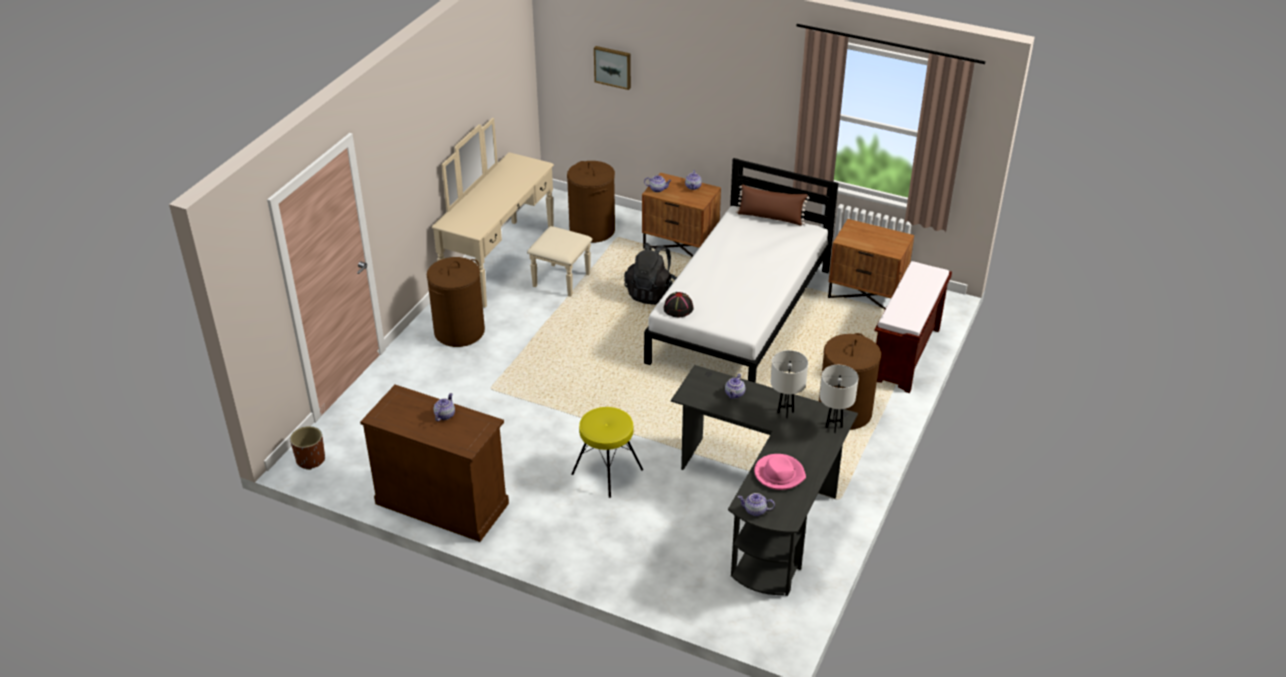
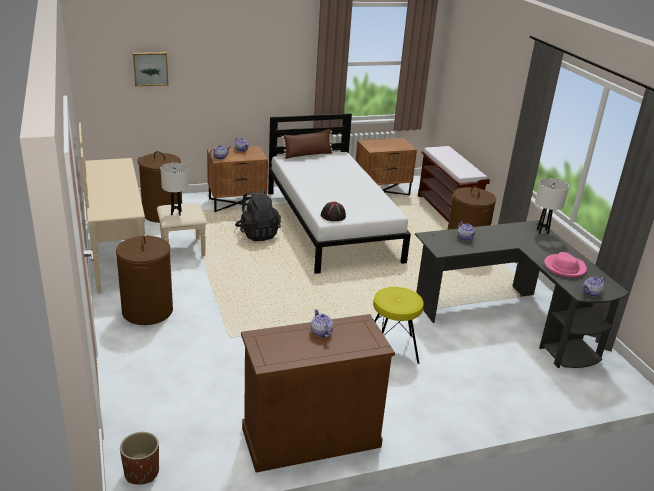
camera: 45 degrees left, 10 degrees down
(785, 412) = (507, 235): white table lamp -> white table lamp (176, 213)

